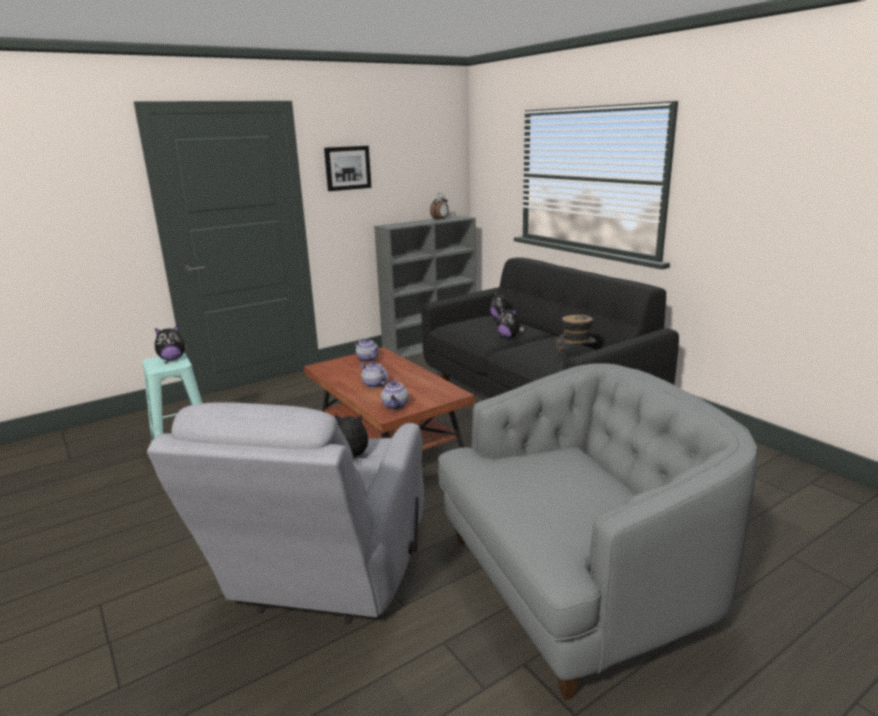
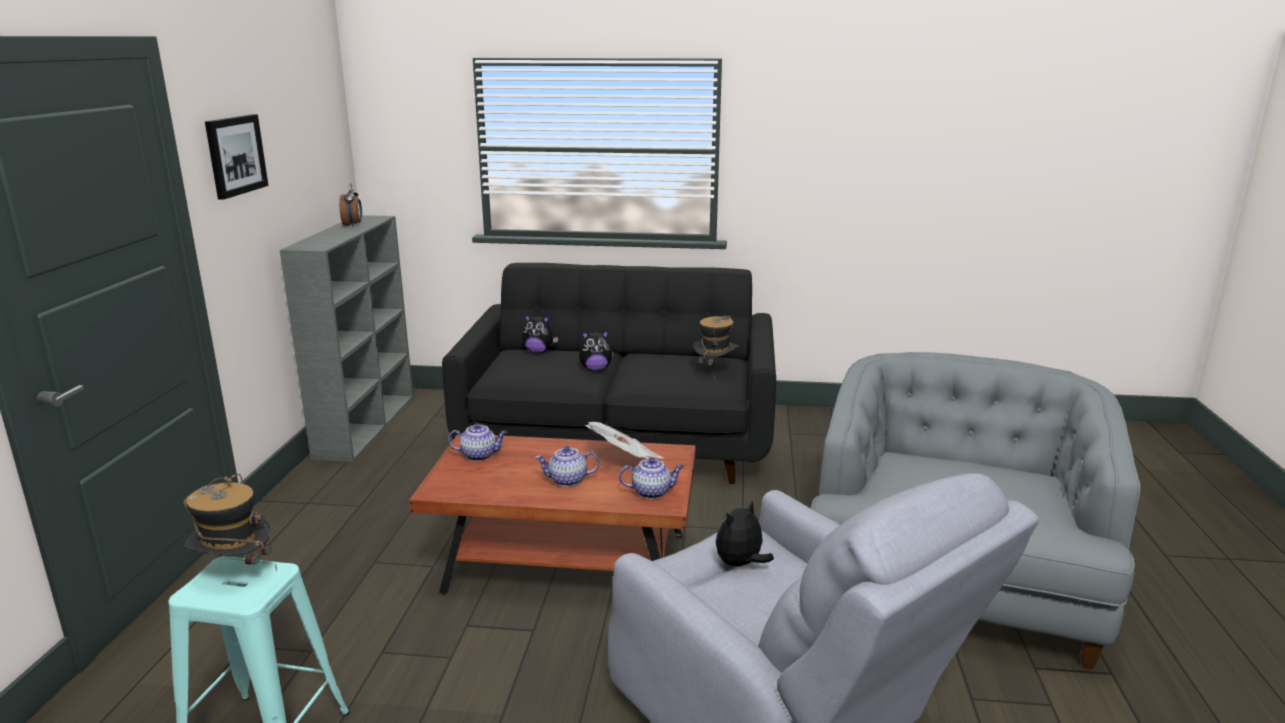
camera: 50 degrees left, 0 degrees up
(172, 359) = (235, 573): plush toy -> hat
(395, 406) = (652, 492): teapot -> teapot turned 45 degrees counterclockwise
(421, 386) = (625, 459): none -> newspaper

